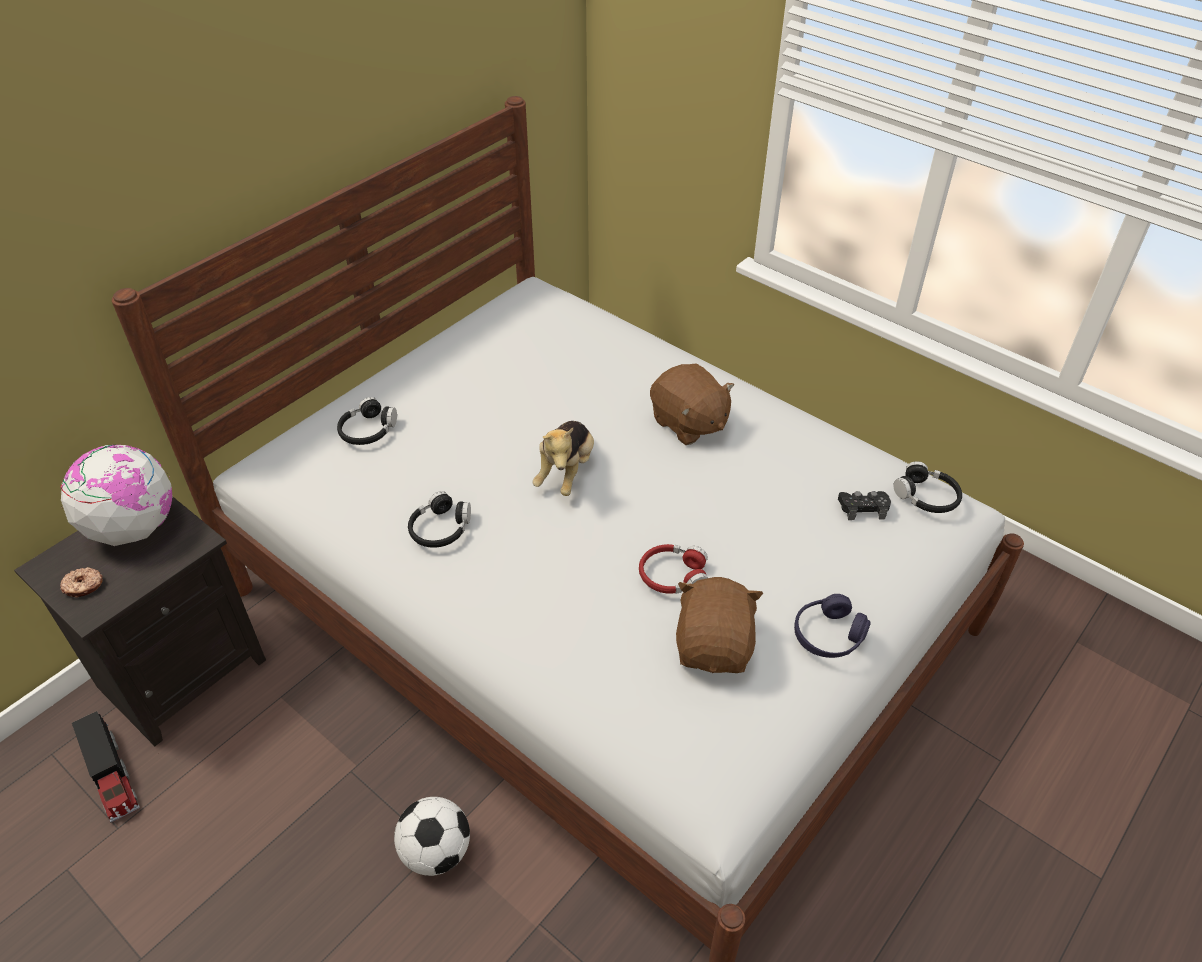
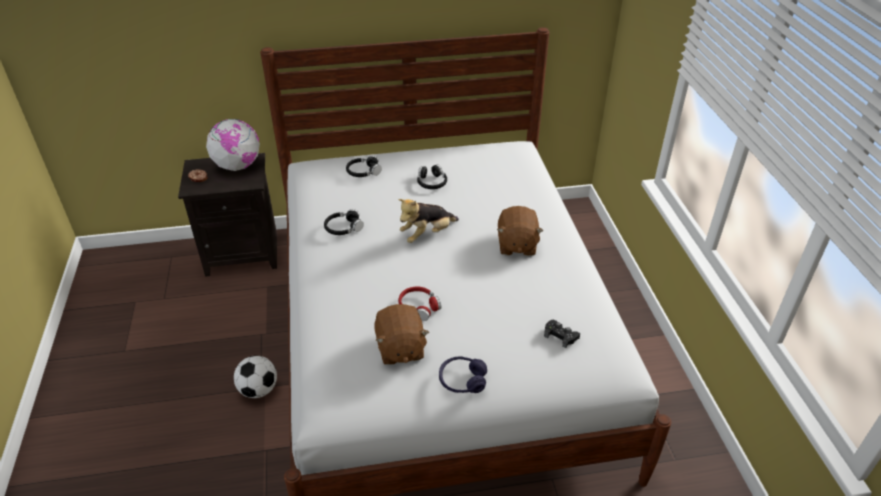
camera: 40 degrees right, 5 degrees down
(112, 776) = (181, 278): toy truck -> none
(714, 646) = (400, 348): brown plush toy -> brown plush toy turned 120 degrees clockwise
(926, 496) = (608, 352): black headphones -> black headphones (431, 182)

